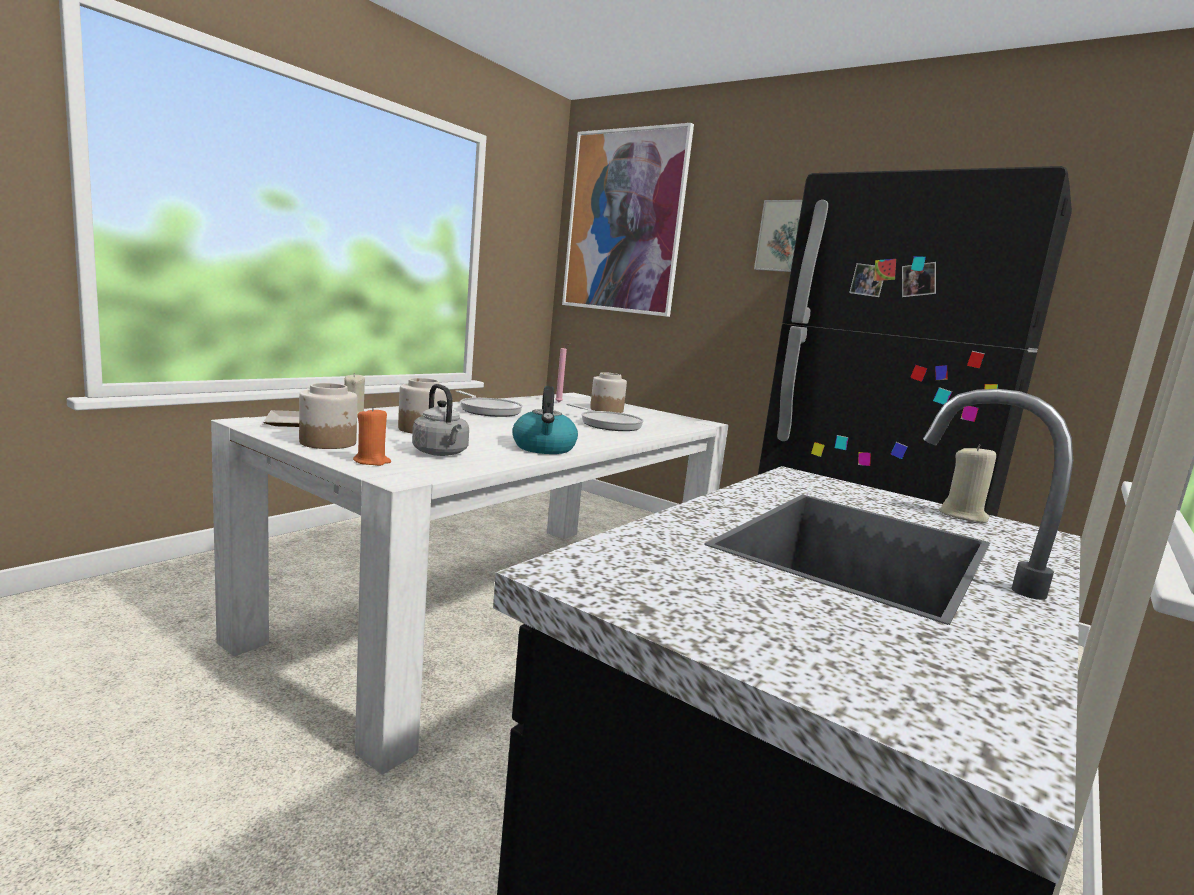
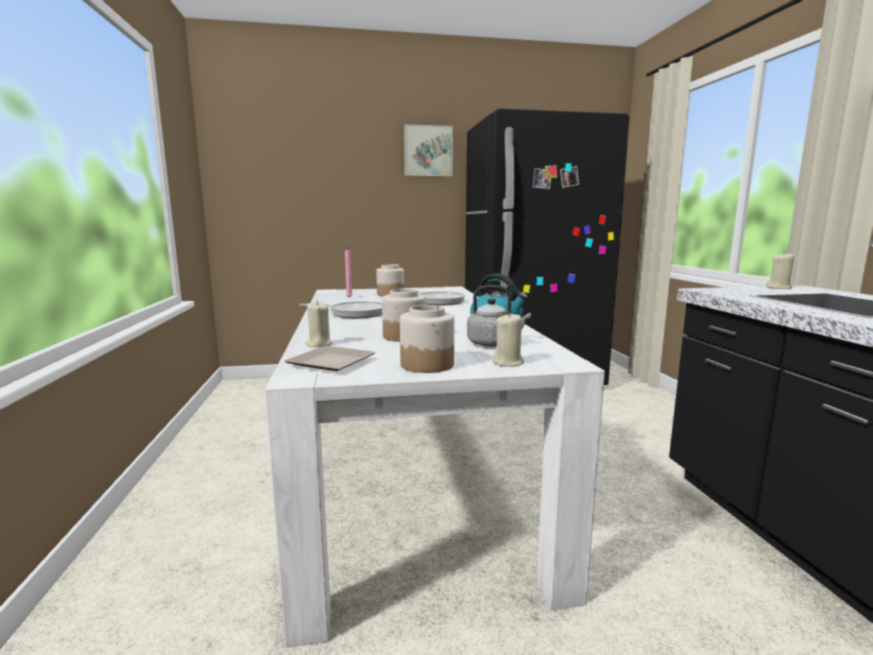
camera: 45 degrees left, 0 degrees up
(372, 462) = (508, 363): orange candle -> beige candle
(624, 222) = (275, 139): picture -> none

